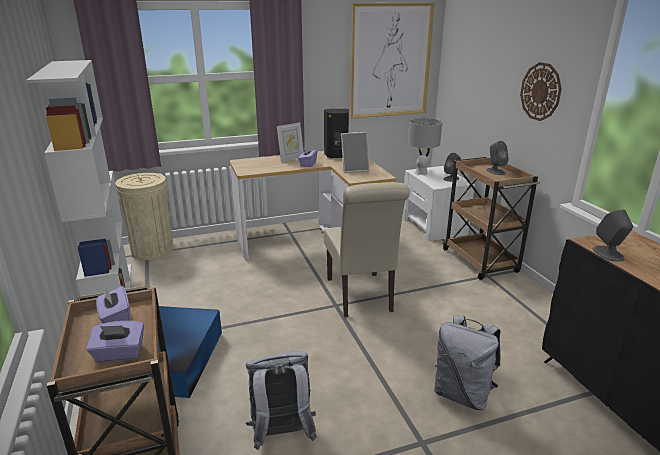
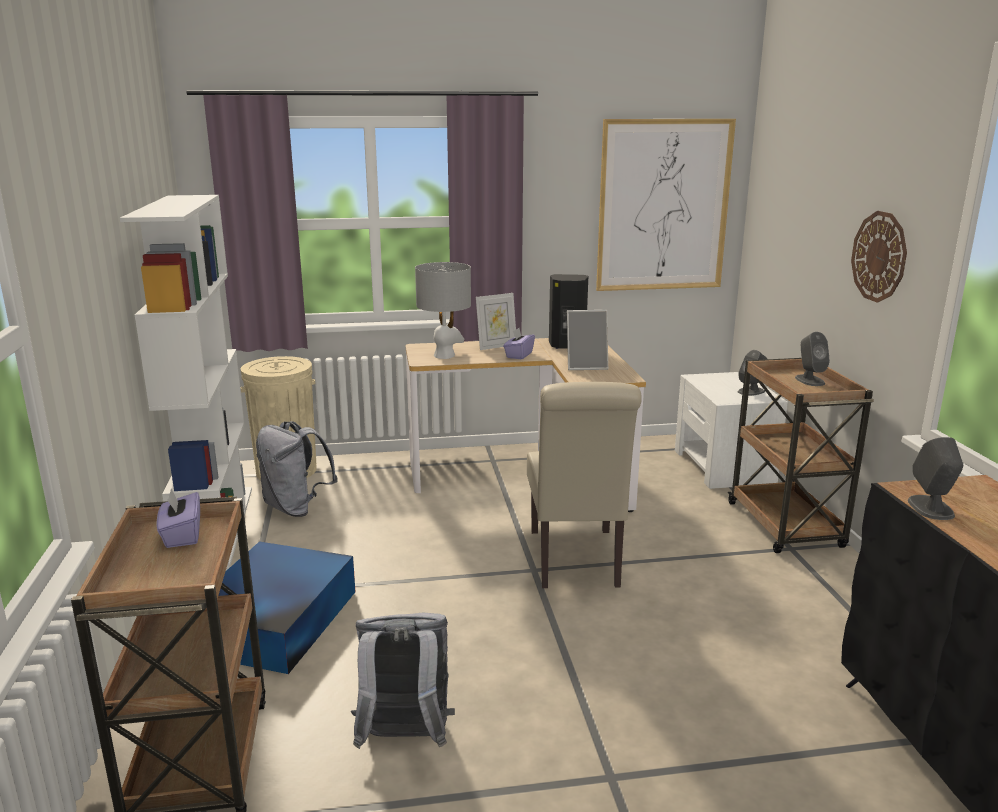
camera: 10 degrees right, 5 degrees down
(119, 354) = (173, 576): purple tissue box -> none
(421, 172) = (705, 380): grey table lamp -> grey table lamp (445, 355)
(462, 394) = (696, 717): grey backpack -> grey backpack (296, 508)

